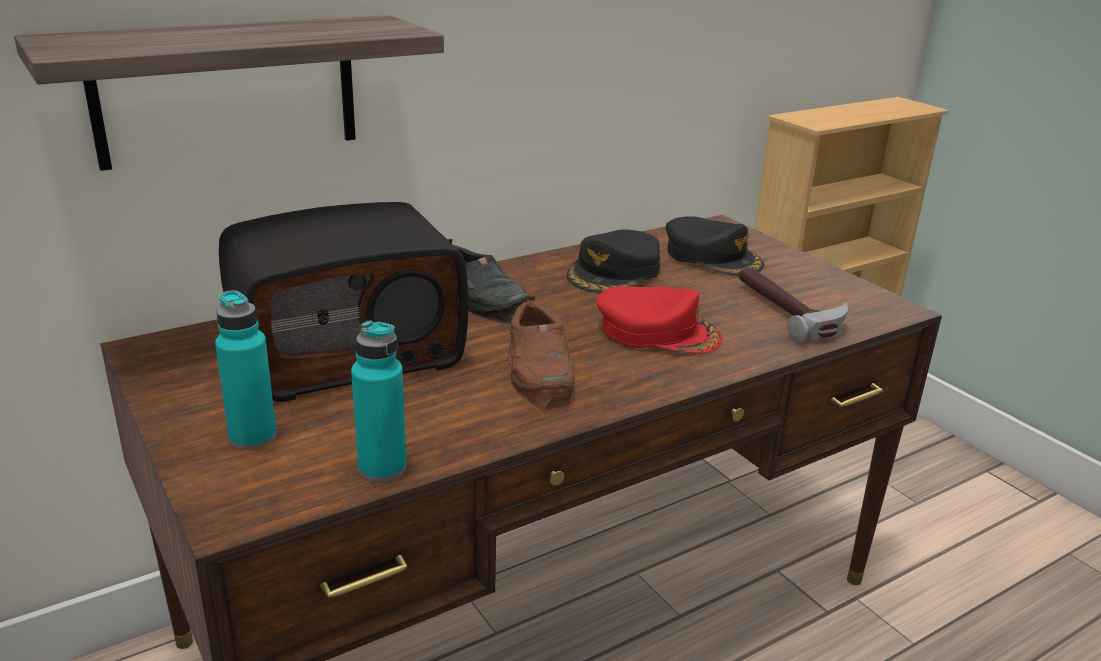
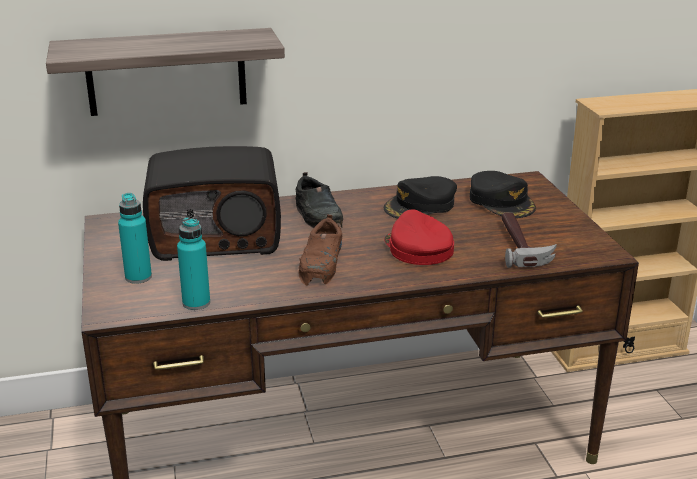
camera: 20 degrees right, 0 degrees up
(658, 331) = (418, 248): red cap -> red cap turned 150 degrees counterclockwise

